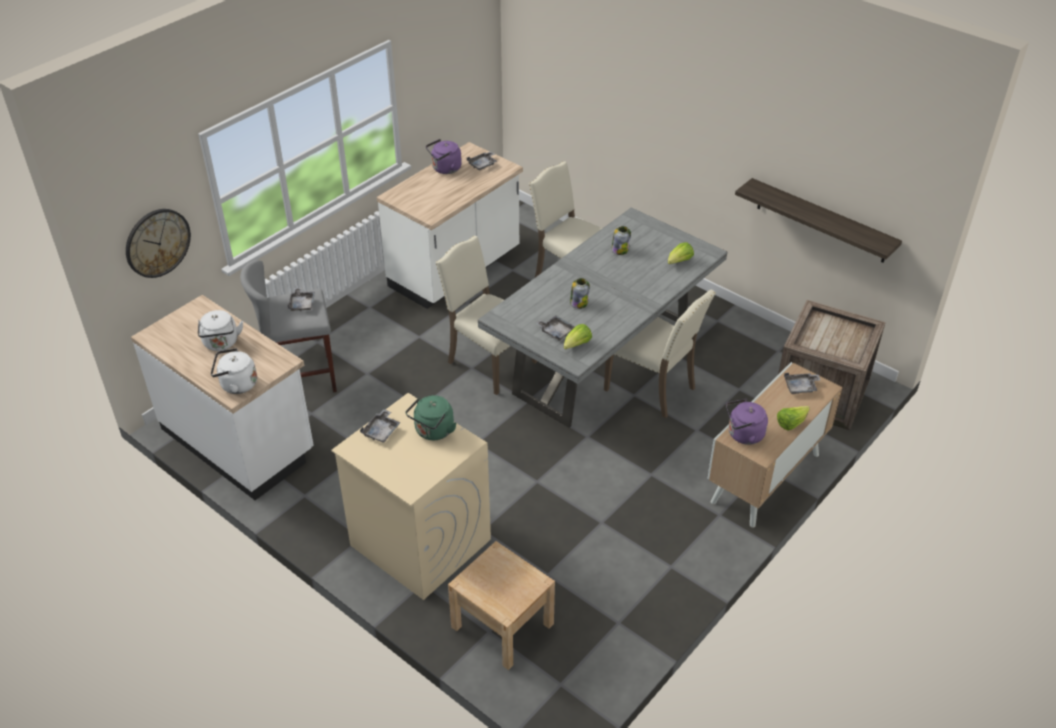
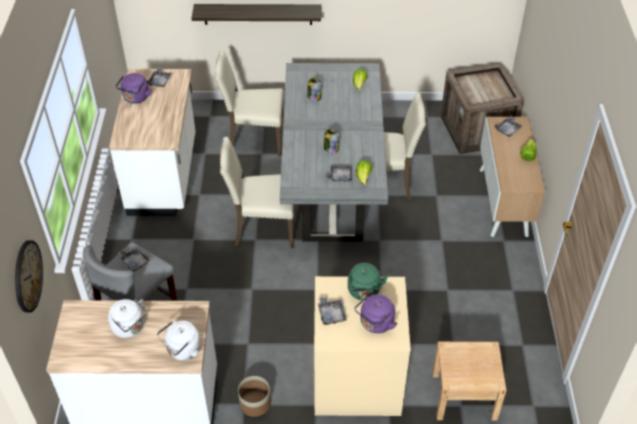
camera: 40 degrees left, 5 degrees up
(313, 501) = (255, 404): none -> planter
(743, 435) = (512, 178): purple kettle -> purple kettle (375, 324)
(821, 221) = (437, 13): shelf -> shelf (258, 14)

